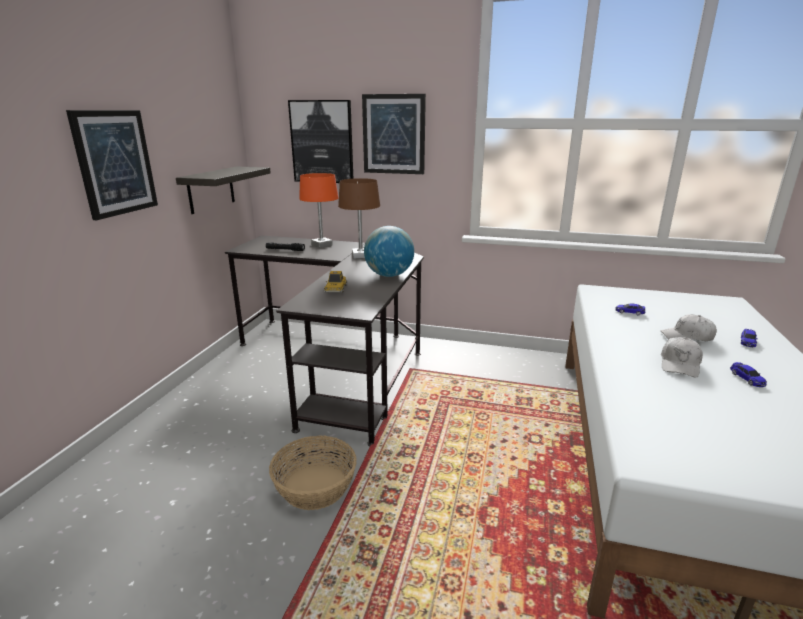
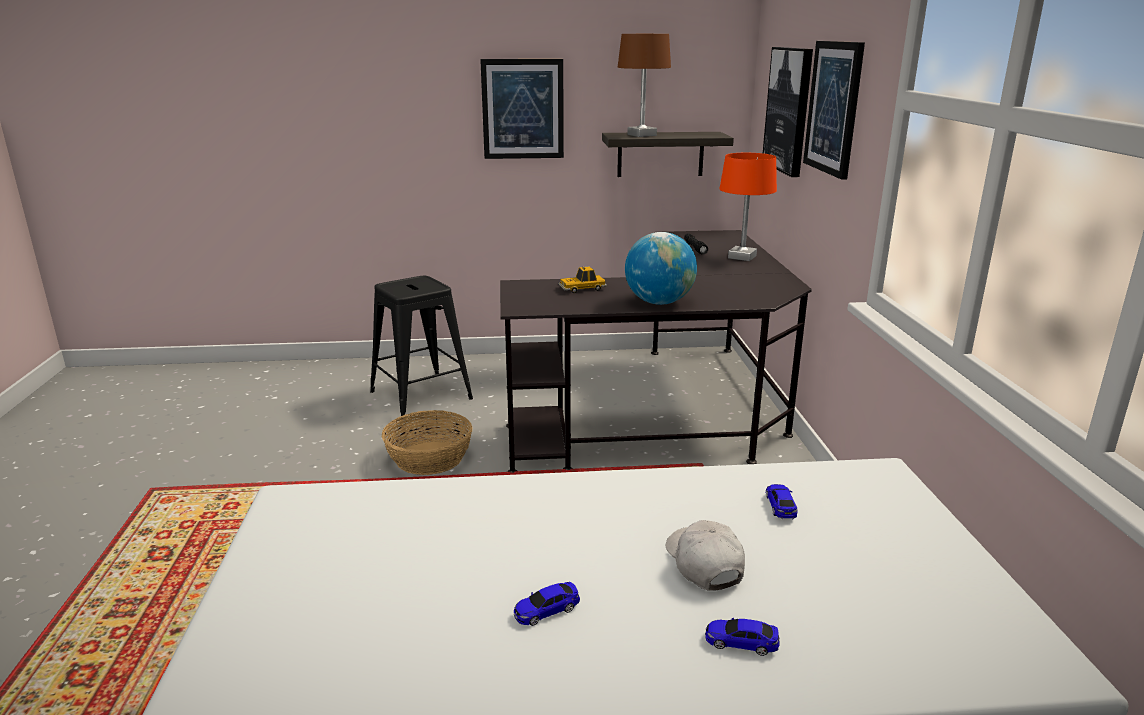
camera: 70 degrees right, 0 degrees up
(179, 474) = (421, 395): none -> black stool
(361, 256) = (723, 279): brown table lamp -> brown table lamp (642, 135)
(680, 364) = (567, 544): white cap -> none

